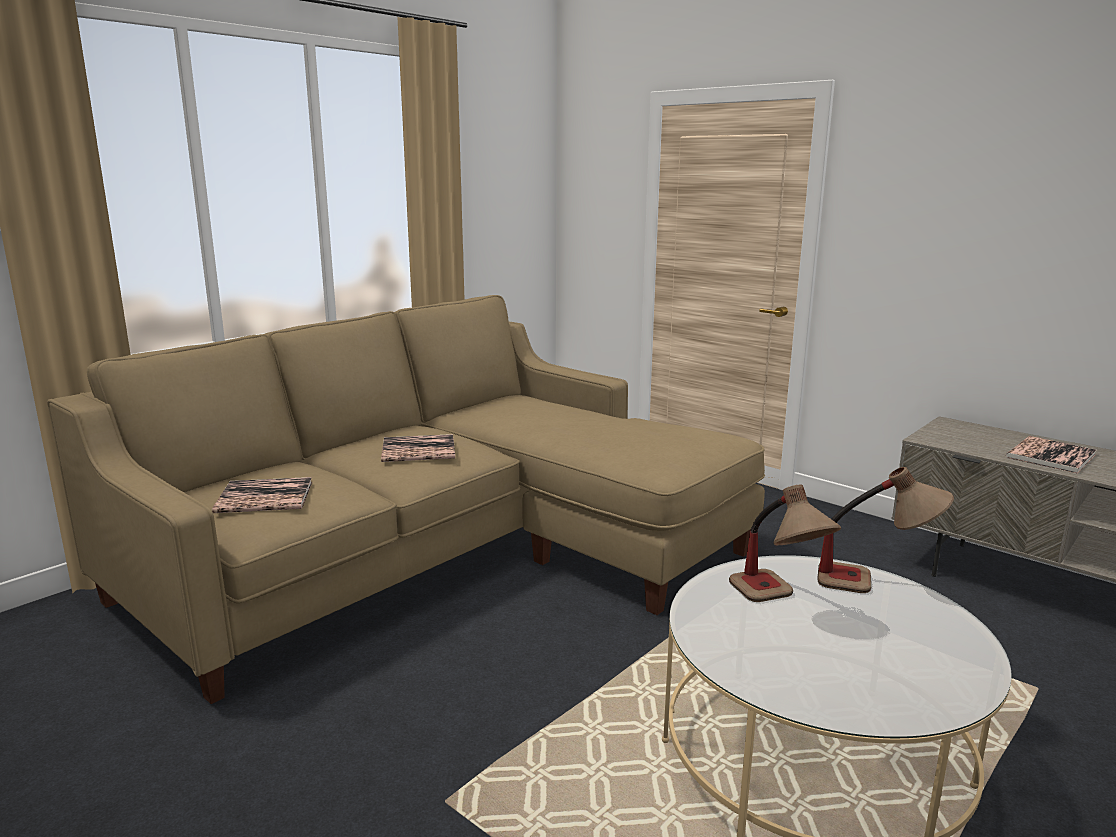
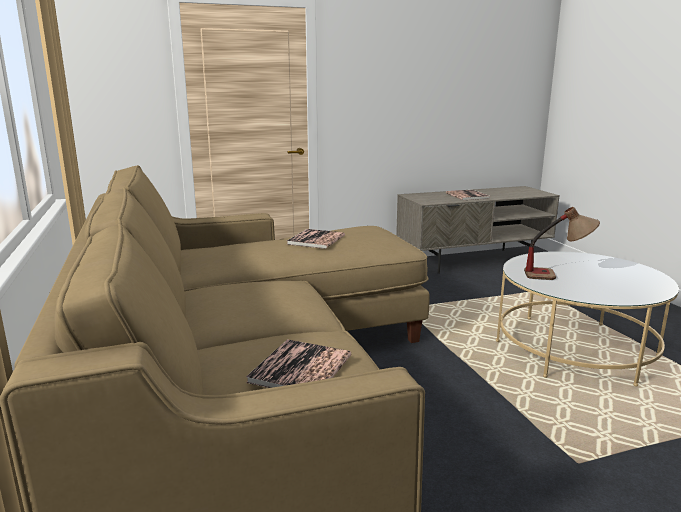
camera: 60 degrees left, 0 degrees up
(418, 450) = (267, 296): book -> book (316, 240)
(875, 584) = (546, 257): table lamp -> none

